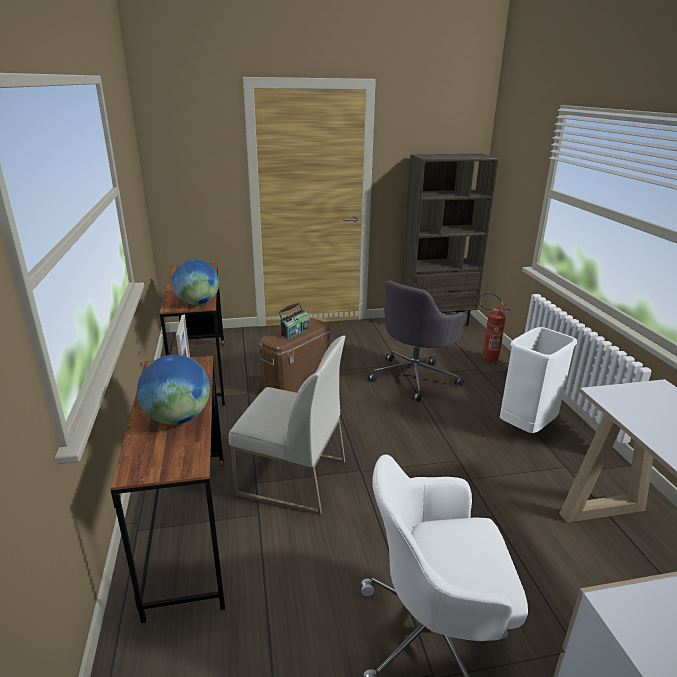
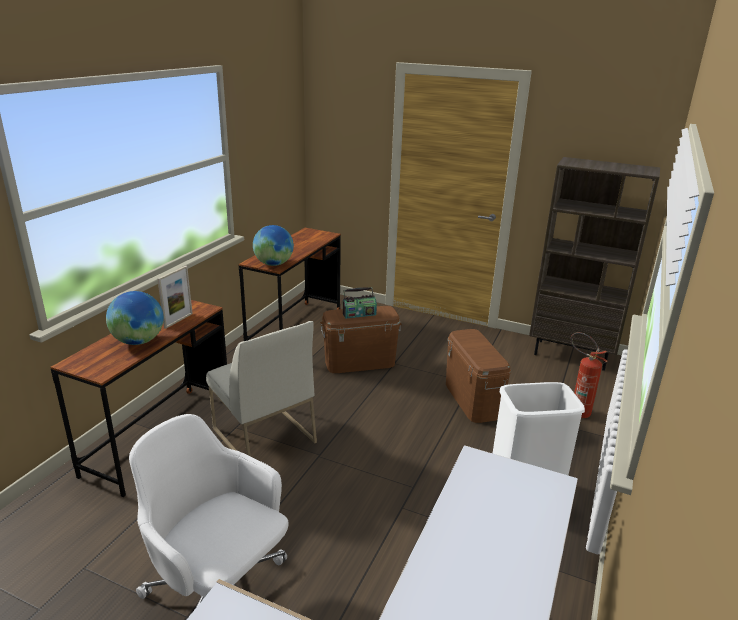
camera: 35 degrees right, 0 degrees up
(415, 377) = (471, 399): grey office chair -> brown storage box

